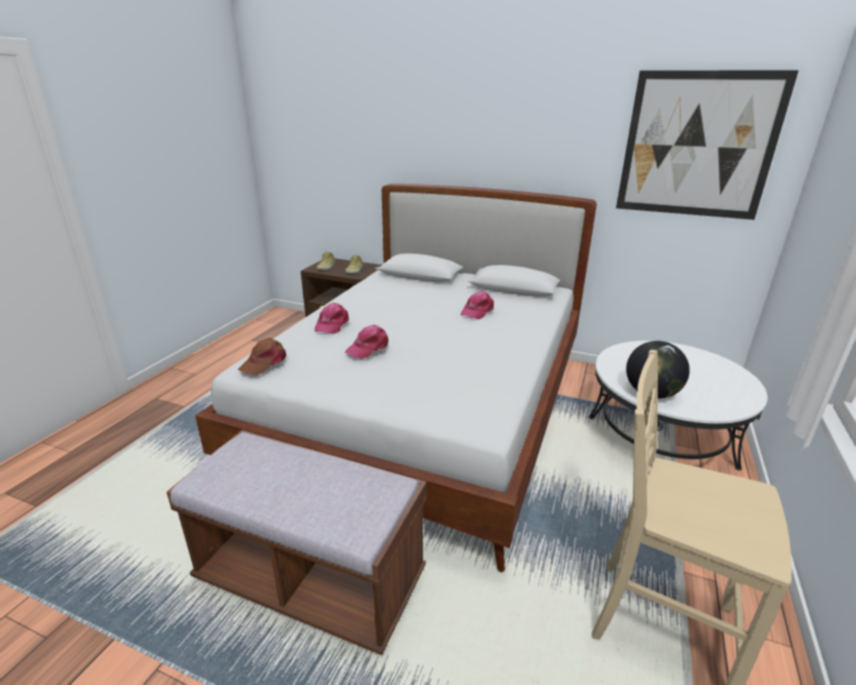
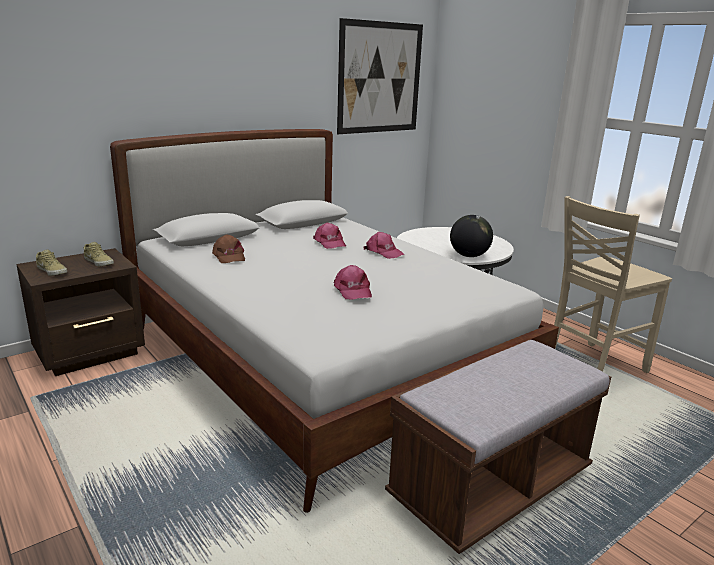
camera: 60 degrees left, 5 degrees down
(264, 362) = (325, 336): brown cap -> brown cap (229, 256)
(331, 324) = (273, 293): pink cap -> pink cap (383, 252)

